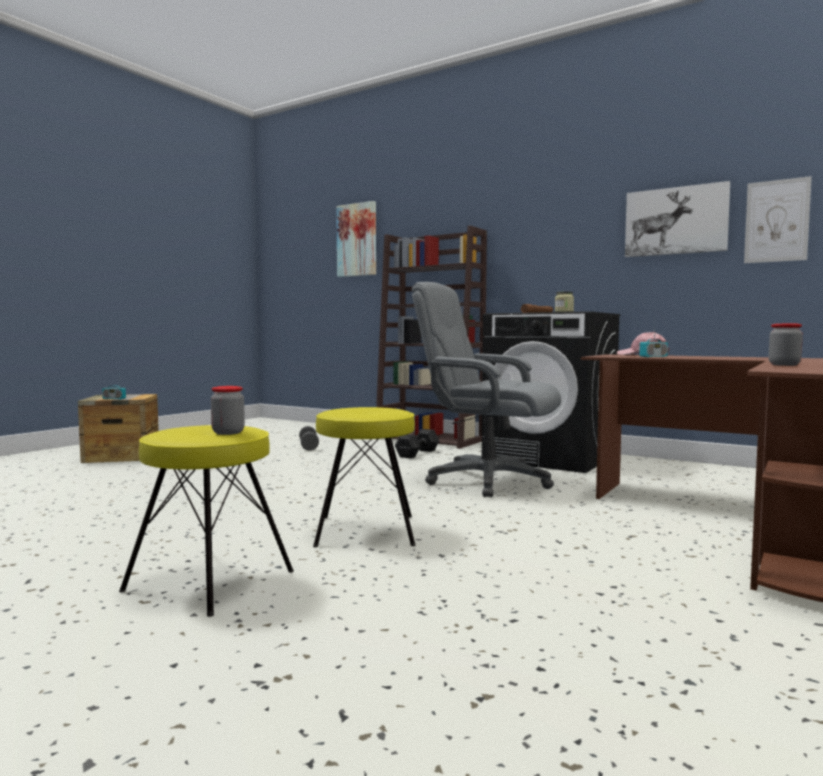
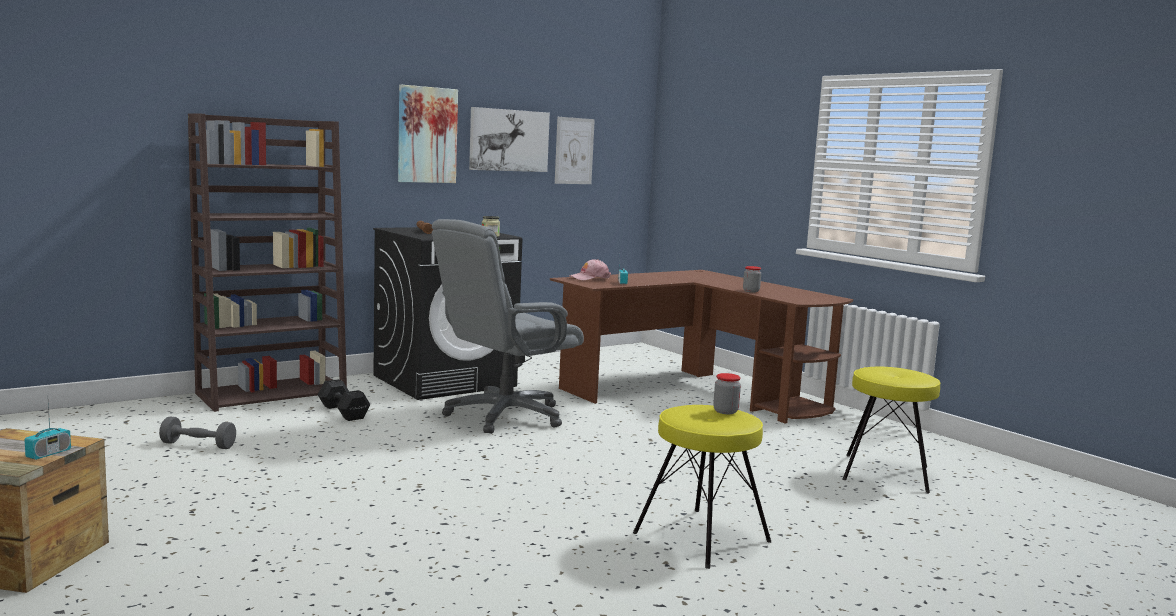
camera: 70 degrees left, 5 degrees up
(357, 240) = (86, 101): picture -> picture (427, 135)
(366, 530) = (615, 476): yellow stool -> yellow stool (886, 473)

